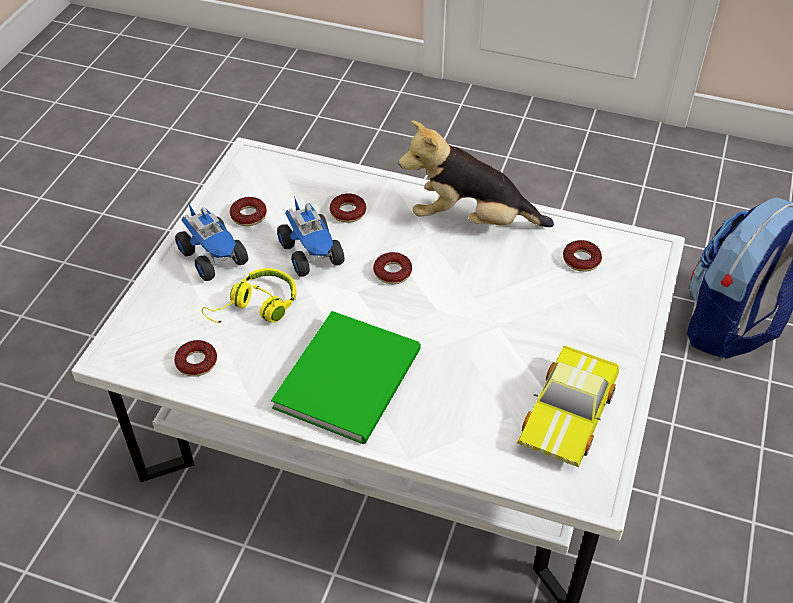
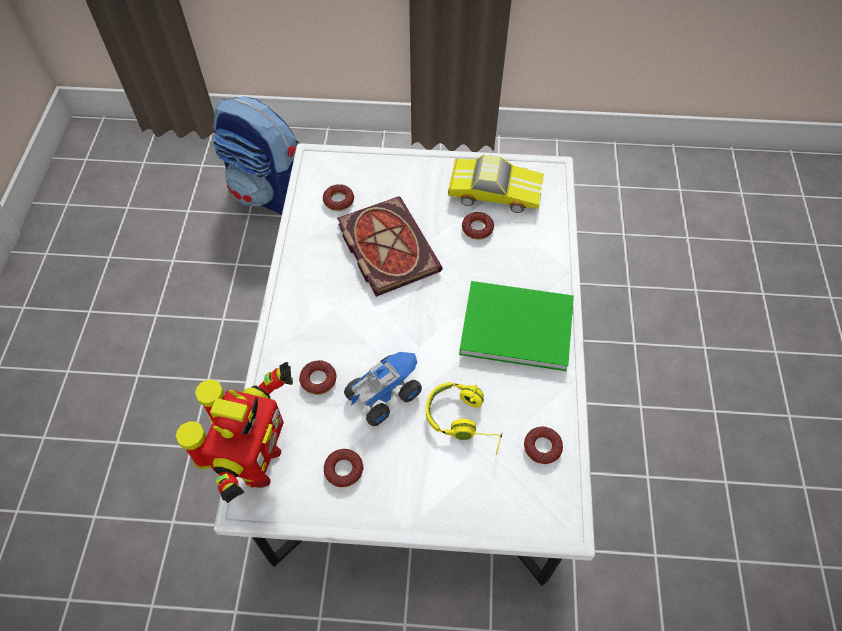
camera: 105 degrees left, 10 degrees up
(214, 257) = (413, 479): toy truck -> none
(279, 163) = (256, 465): none -> toy robot
(392, 272) = (389, 324): donut -> donut (477, 229)
(471, 220) = (308, 280): plush toy -> none
(500, 288) = (385, 247): none -> book

